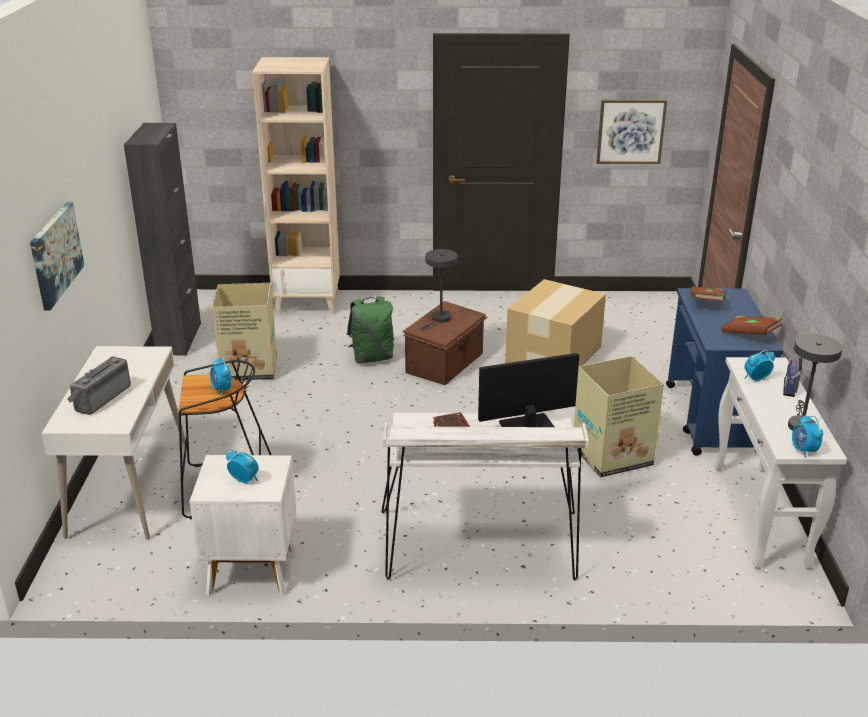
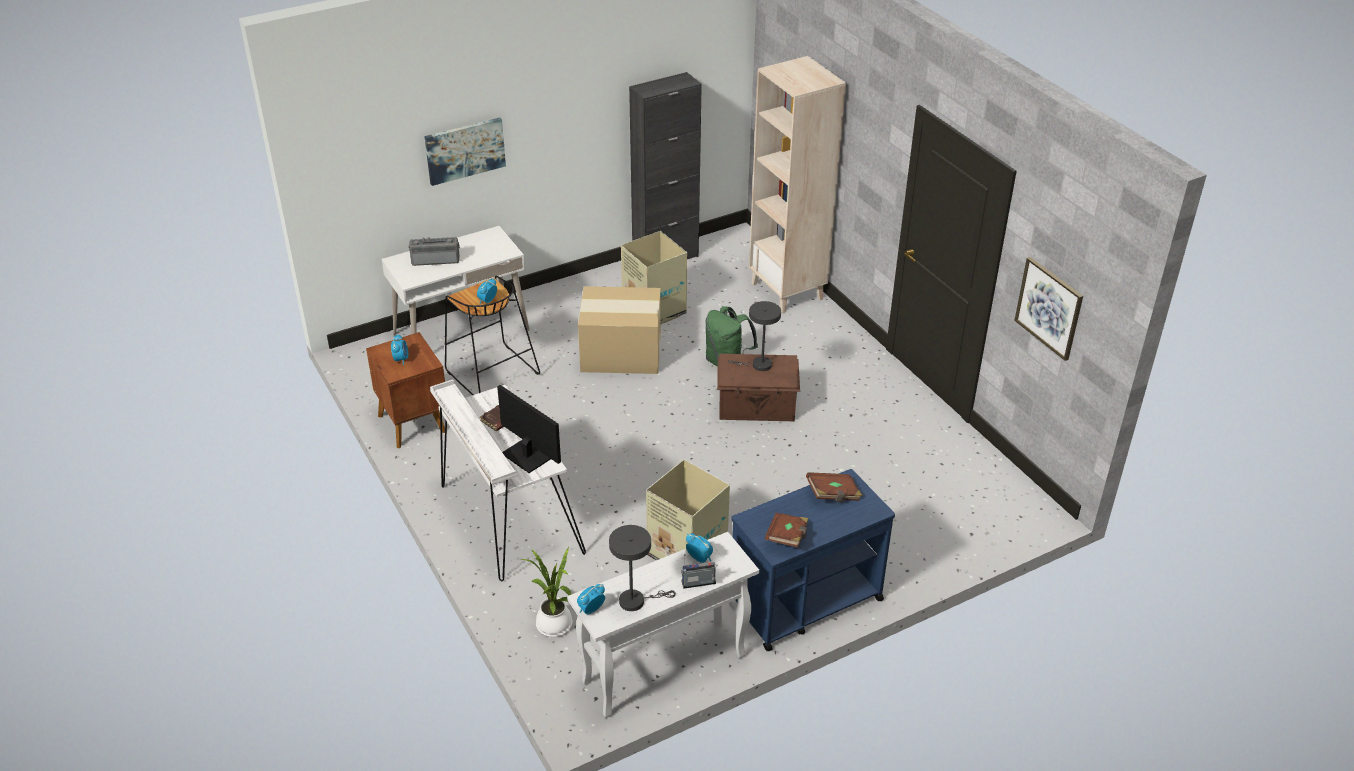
camera: 60 degrees right, 10 degrees up
(250, 570) = (412, 423): white nightstand -> brown nightstand
(555, 354) = (835, 465): cardboard box -> cardboard box (622, 353)
(667, 564) = (555, 627): none -> potted plant

